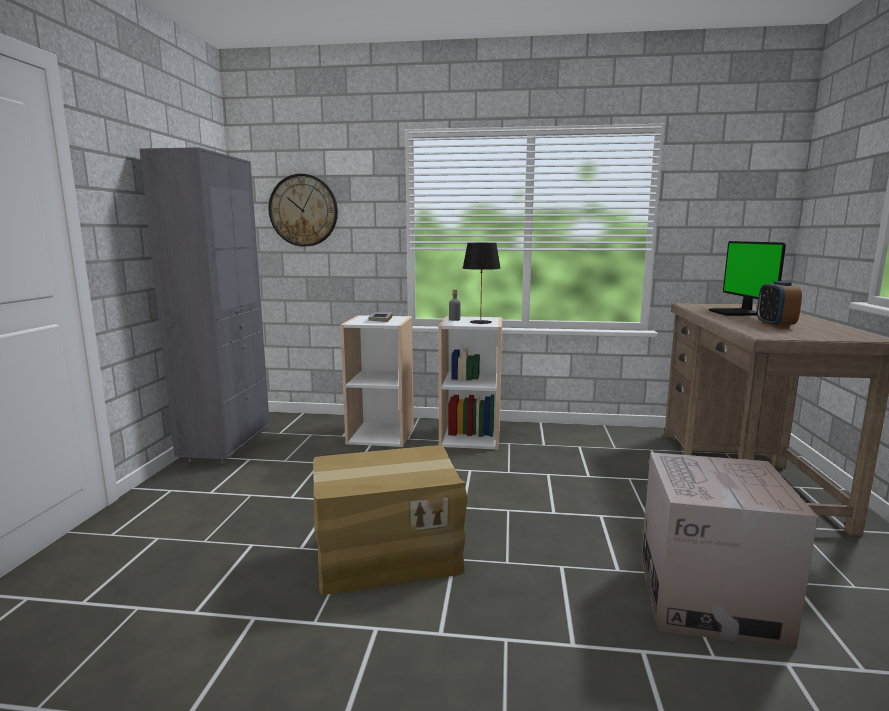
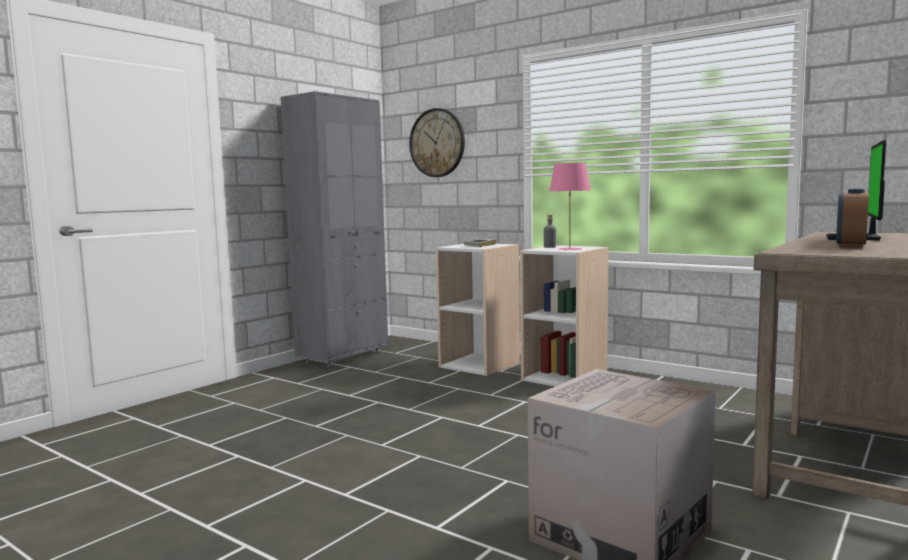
camera: 30 degrees right, 5 degrees down
(387, 554) = (372, 442): cardboard box -> none
(480, 322) = (569, 249): black table lamp -> pink table lamp

